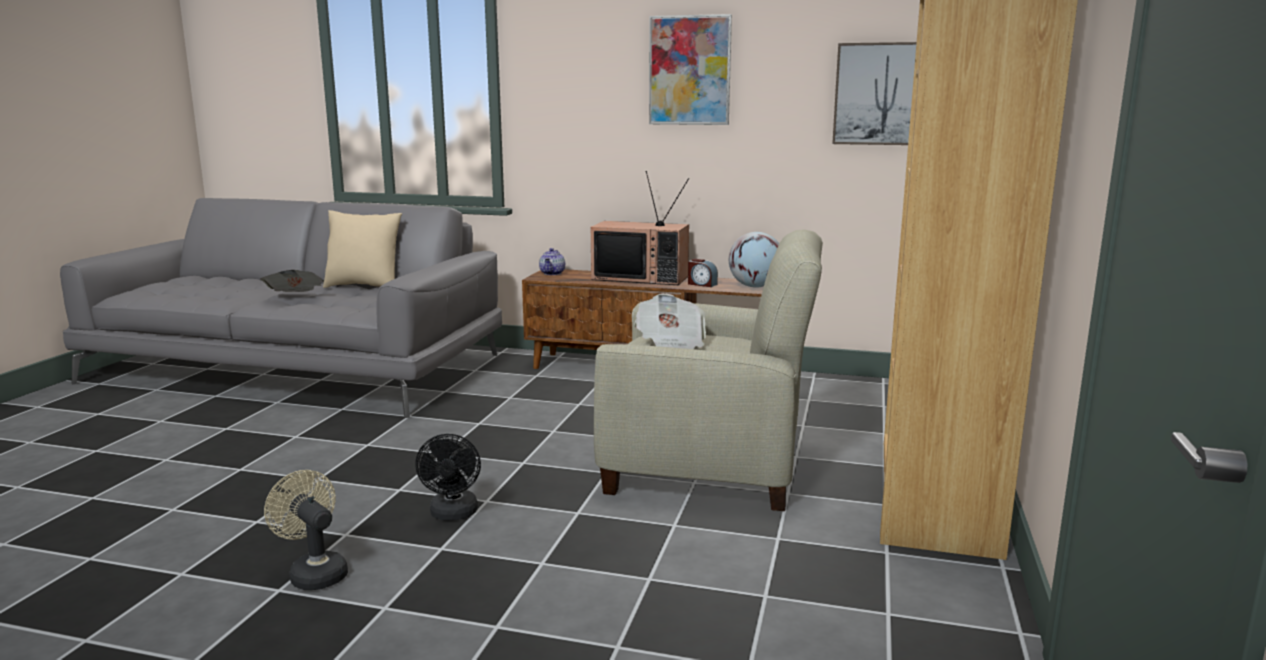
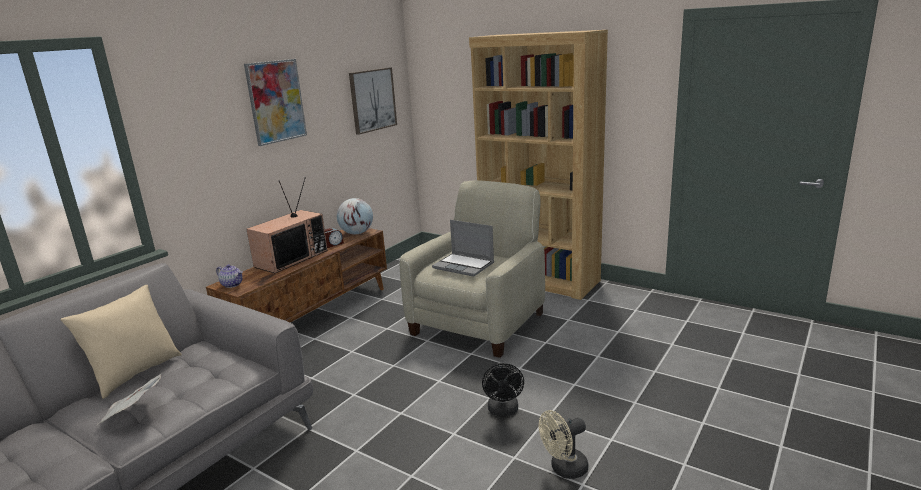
camera: 70 degrees left, 5 degrees up
(453, 514) = (503, 411): black fan -> black fan turned 75 degrees clockwise
(670, 344) = (464, 266): newspaper -> laptop

